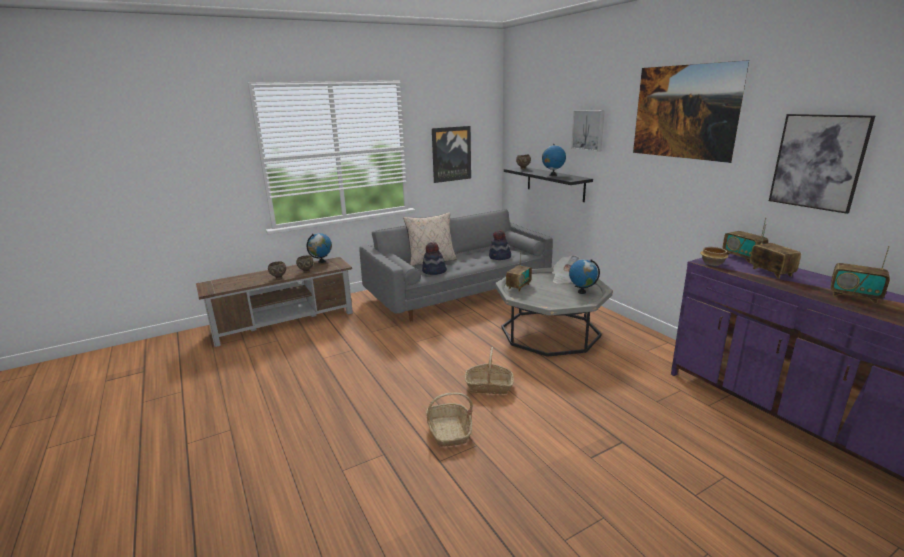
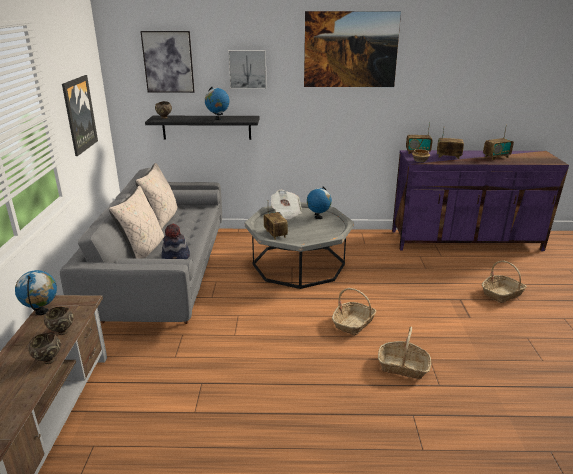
camera: 60 degrees left, 5 degrees up
(482, 250) = (161, 219): none -> beige pillow
(500, 257) = (194, 218): hat -> none
(688, 476) = (502, 294): none -> basket
(818, 162) = (451, 80): picture -> picture (168, 62)

